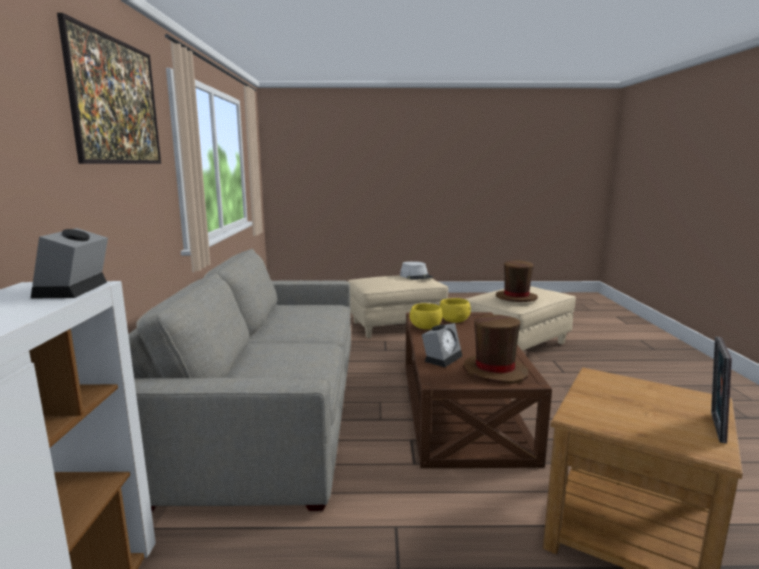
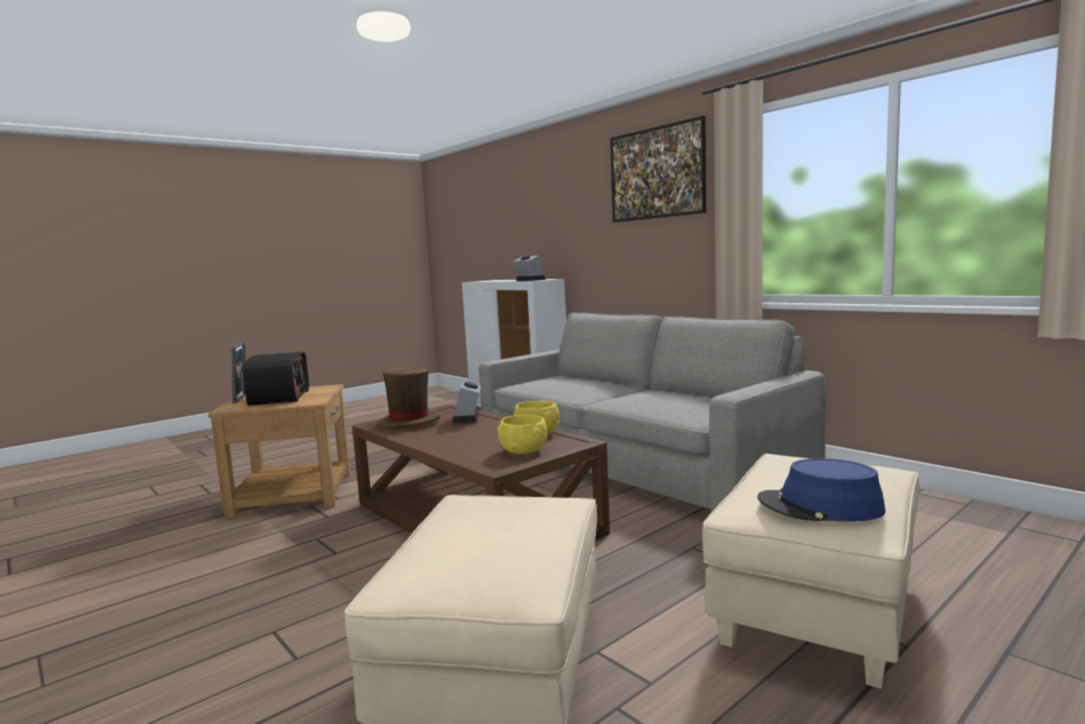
camera: 140 degrees right, 5 degrees down
(416, 276) = (820, 507): grey hat -> blue hat
(516, 298) = (481, 510): brown hat -> none
(650, 406) = (278, 397): none -> radio

